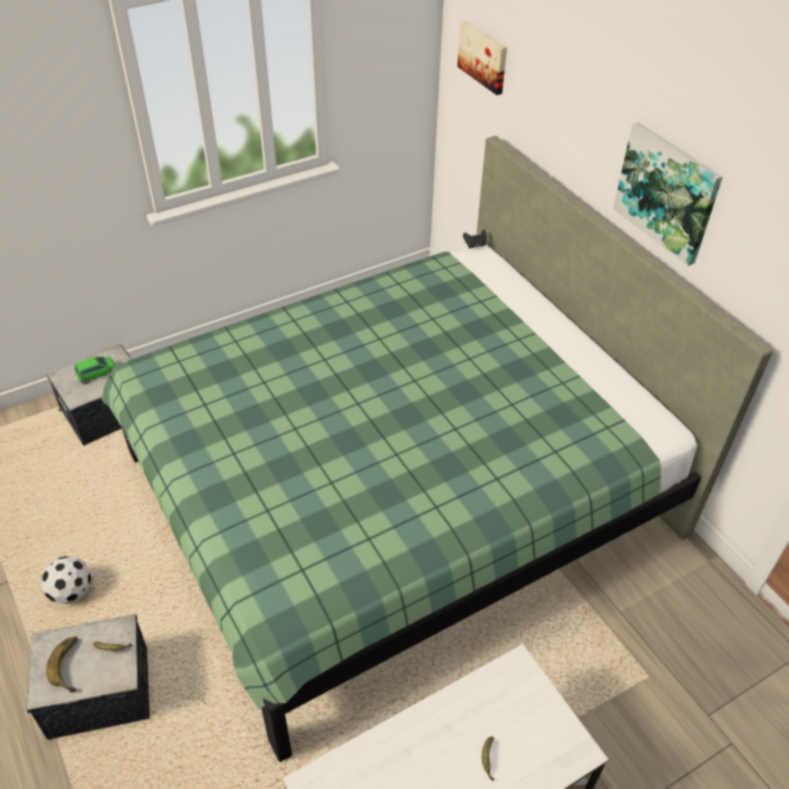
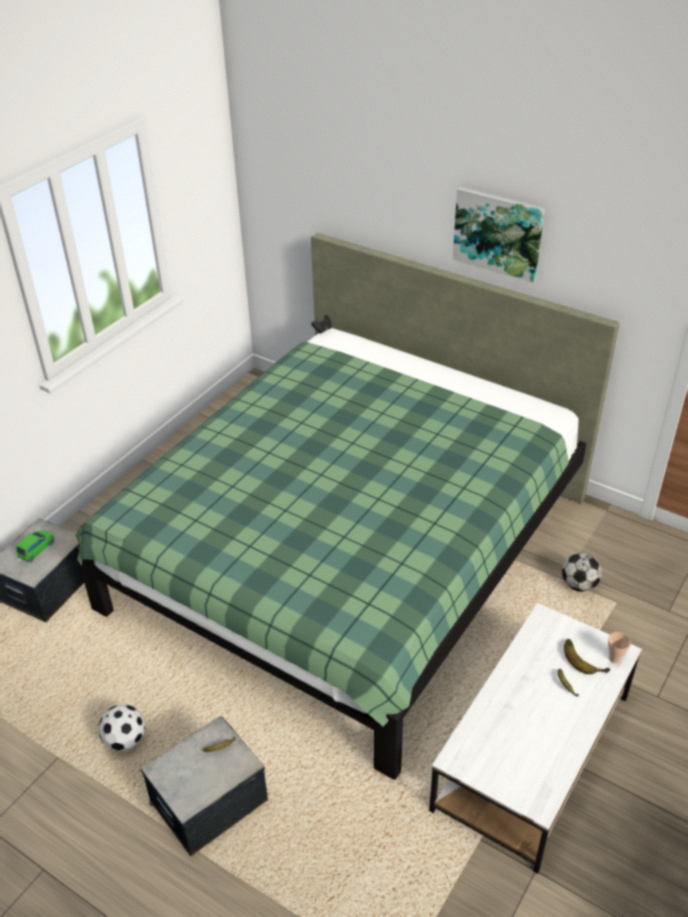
camera: 25 degrees left, 5 degrees down
(72, 665) = (195, 774): banana -> banana (584, 658)
(484, 56) = (288, 170): picture -> none
(567, 755) = (615, 658): none -> cup
(619, 635) = (579, 585): none -> football

